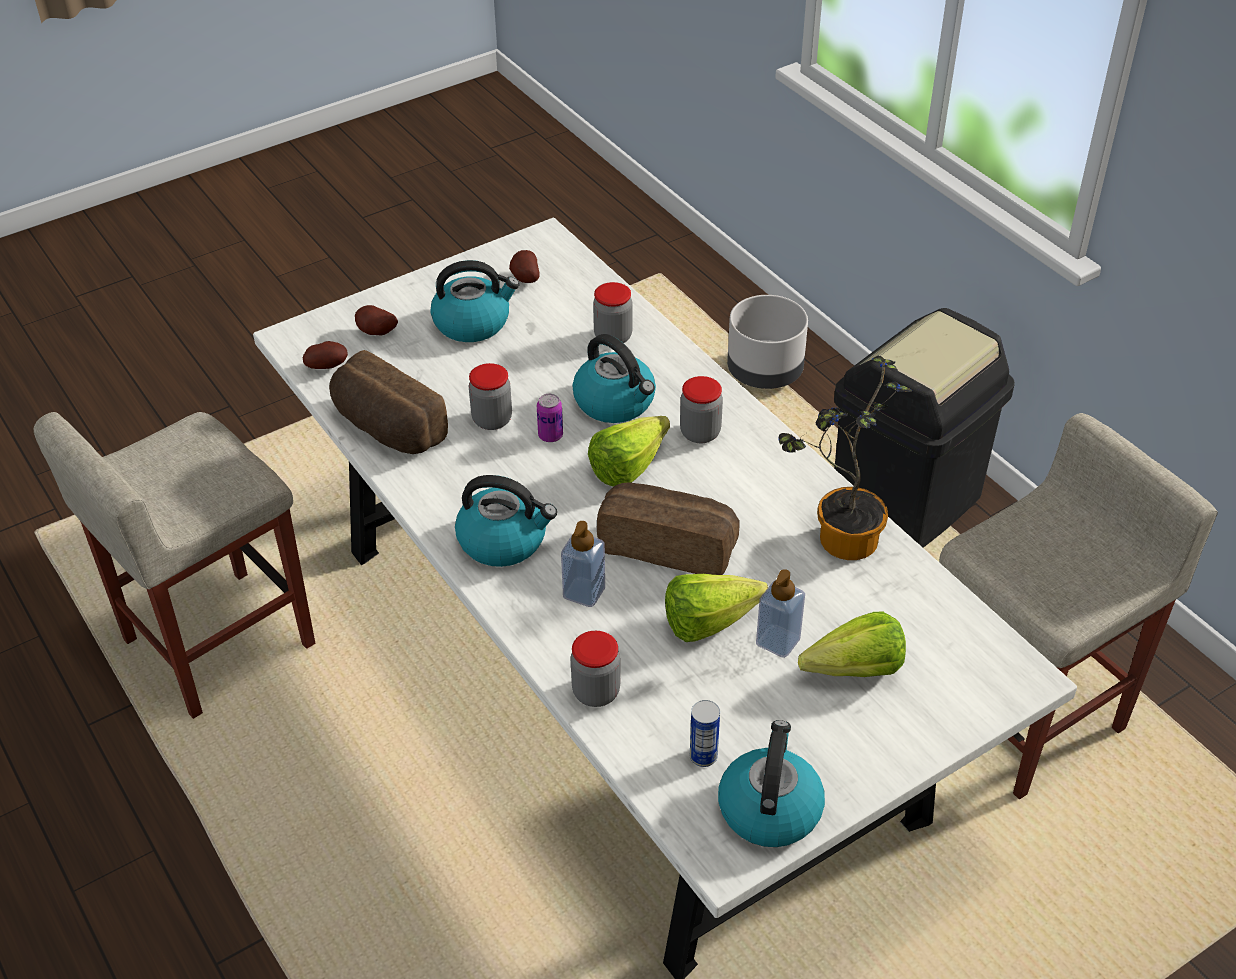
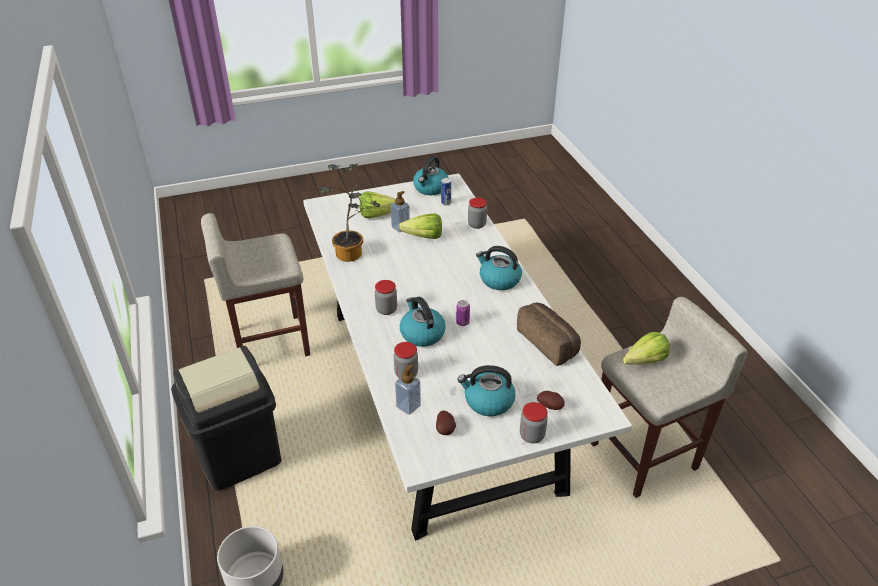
camera: 165 degrees left, 5 degrees down
(328, 366) = (582, 388): potato -> none
(492, 420) = (491, 337): jar -> jar (532, 435)
(584, 592) = (470, 255): soap dispenser -> soap dispenser (408, 406)
(635, 465) = (426, 300): lettuce -> lettuce (640, 362)
(669, 545) = (426, 265): bread -> none

